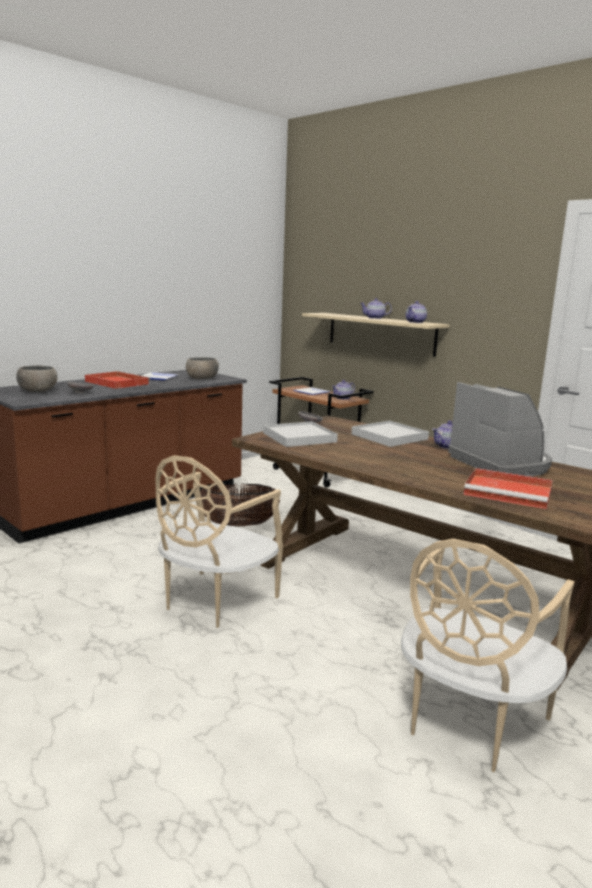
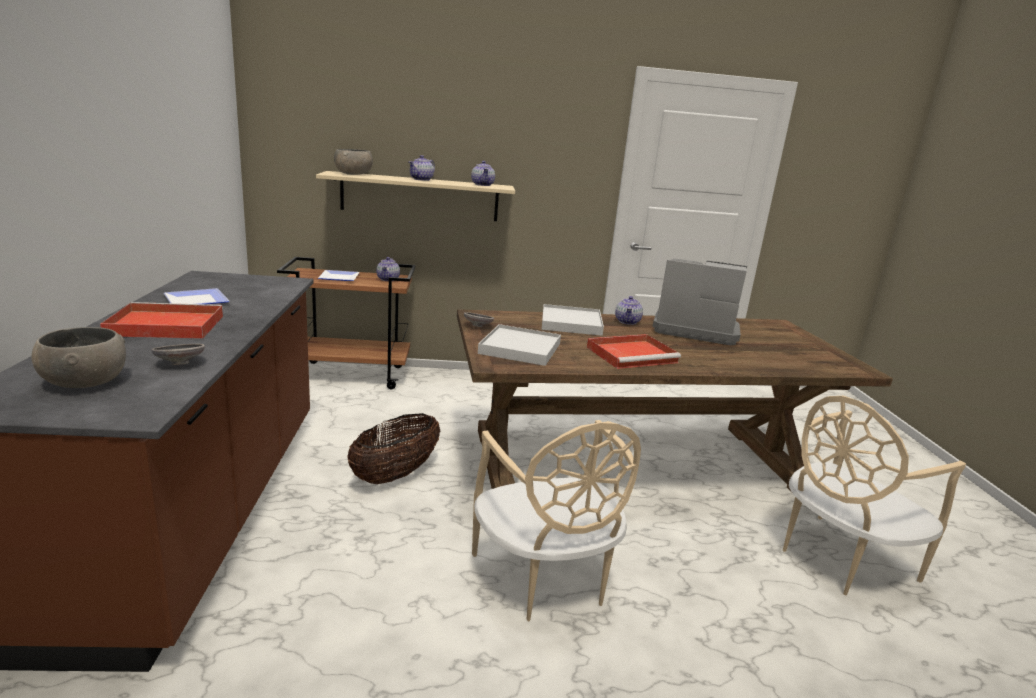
camera: 50 degrees left, 5 degrees up
(202, 379) = (260, 289): grey bowl -> grey bowl (354, 174)
(468, 721) = (839, 559): beige chair -> beige chair turned 75 degrees clockwise
(510, 492) = (767, 357): red tray -> red tray (633, 354)

